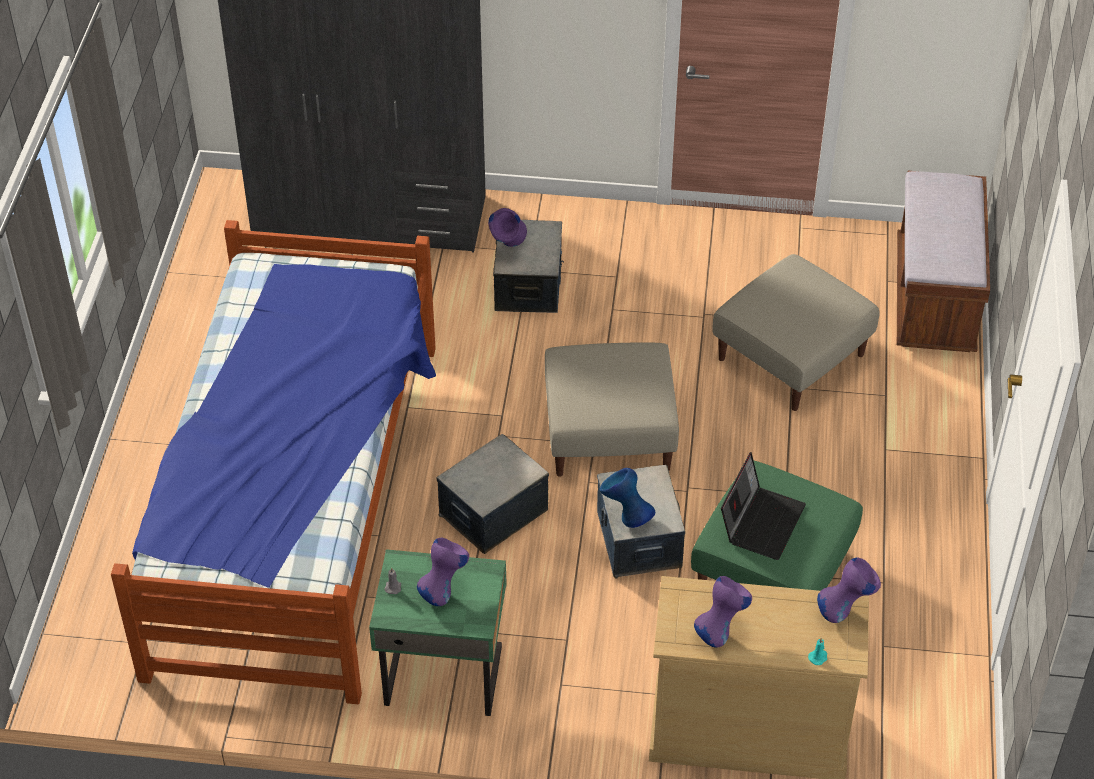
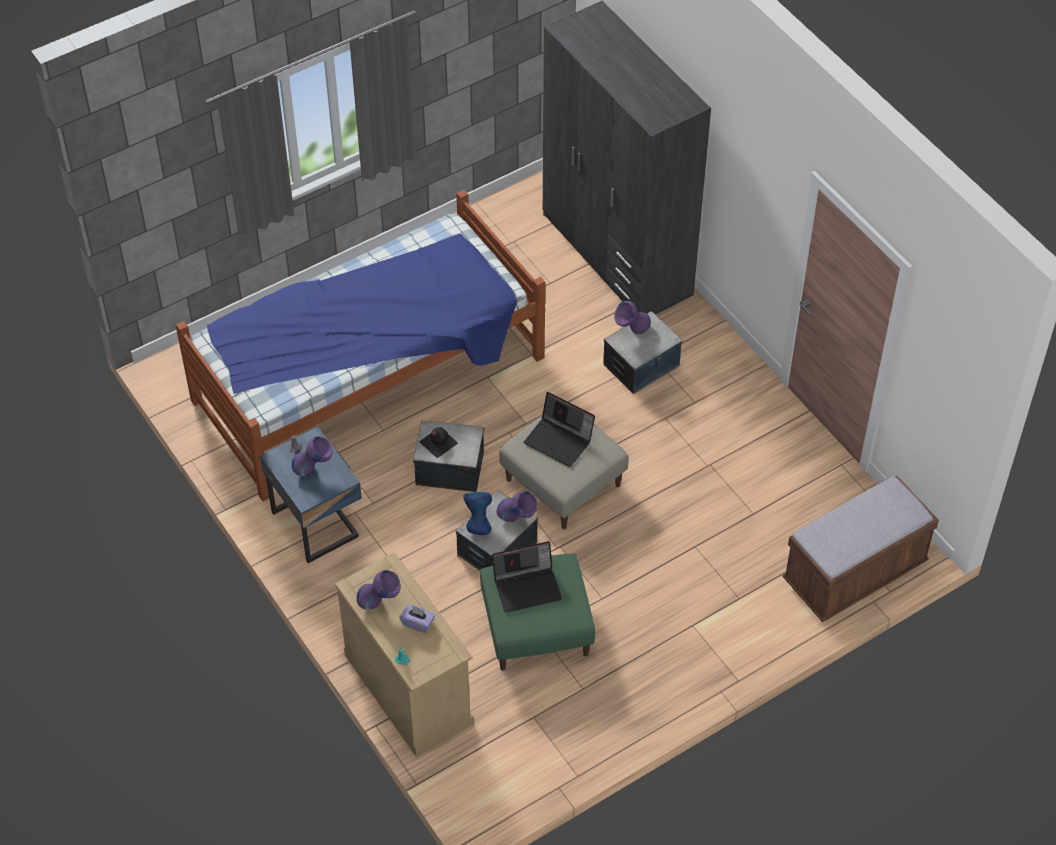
camera: 50 degrees right, 5 degrees up
(443, 673) = (317, 523): green nightstand -> blue nightstand
(481, 482) = (437, 442): none -> black bottle
(598, 379) = (560, 440): none -> laptop
(780, 613) = (418, 623): none -> purple tissue box
(791, 356) = (721, 530): beige ottoman -> none
(845, 610) = (449, 652): purple vase -> purple vase (517, 520)

